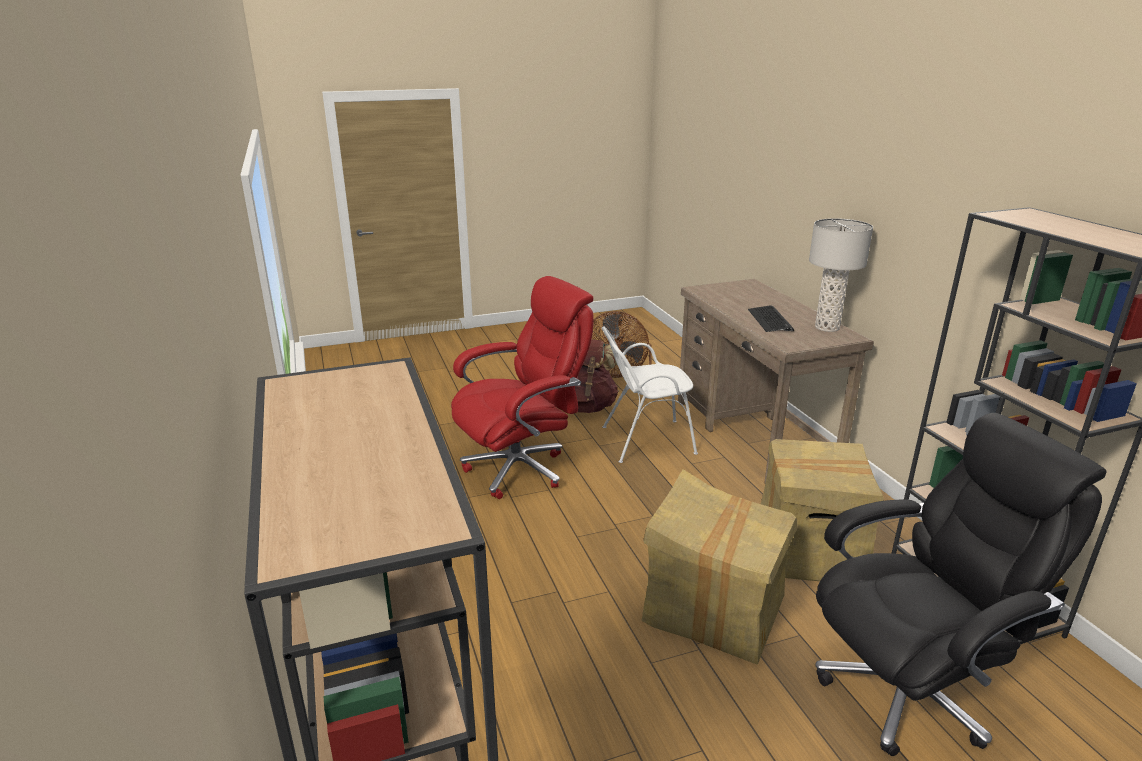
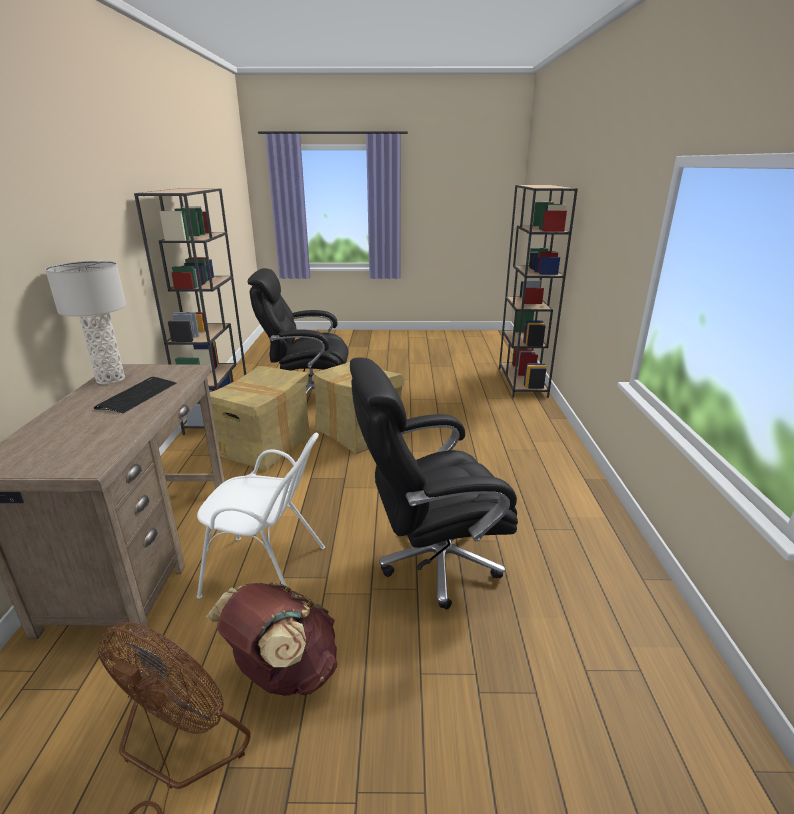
camera: 160 degrees left, 0 degrees up
(522, 468) = (432, 564): red office chair -> black office chair

